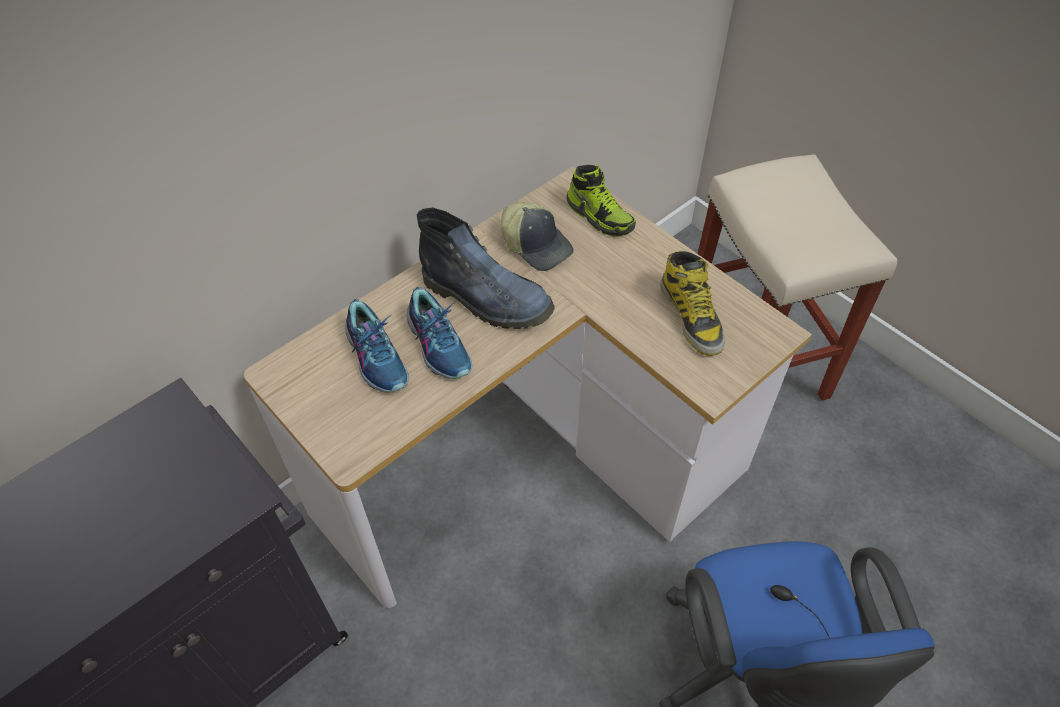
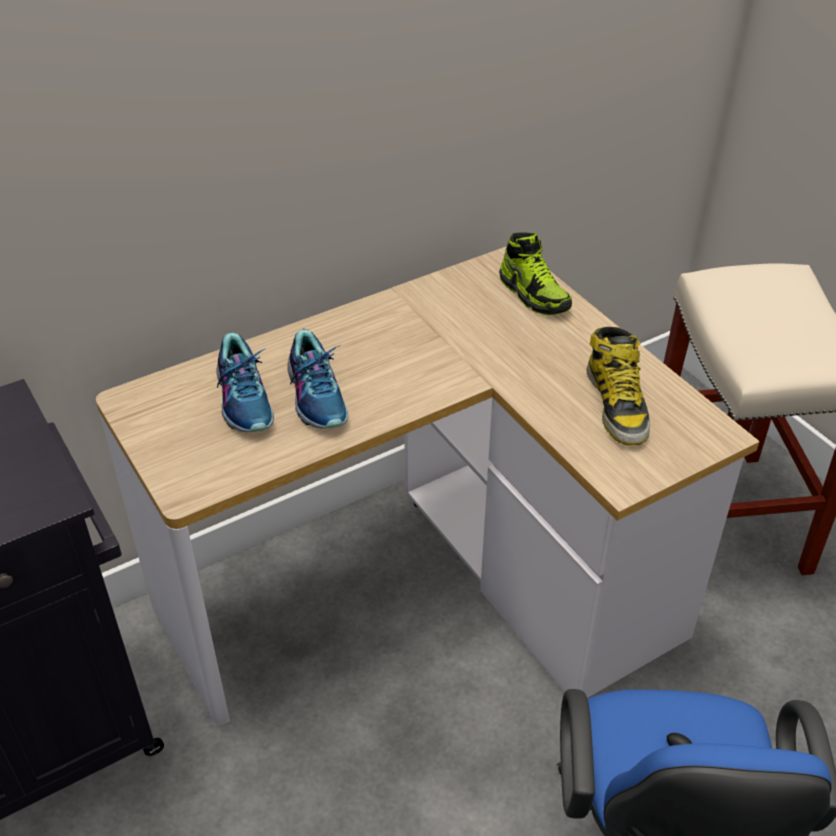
camera: 10 degrees right, 10 degrees down
(488, 299) = (385, 359): boot -> none
(536, 245) = (454, 313): cap -> none

